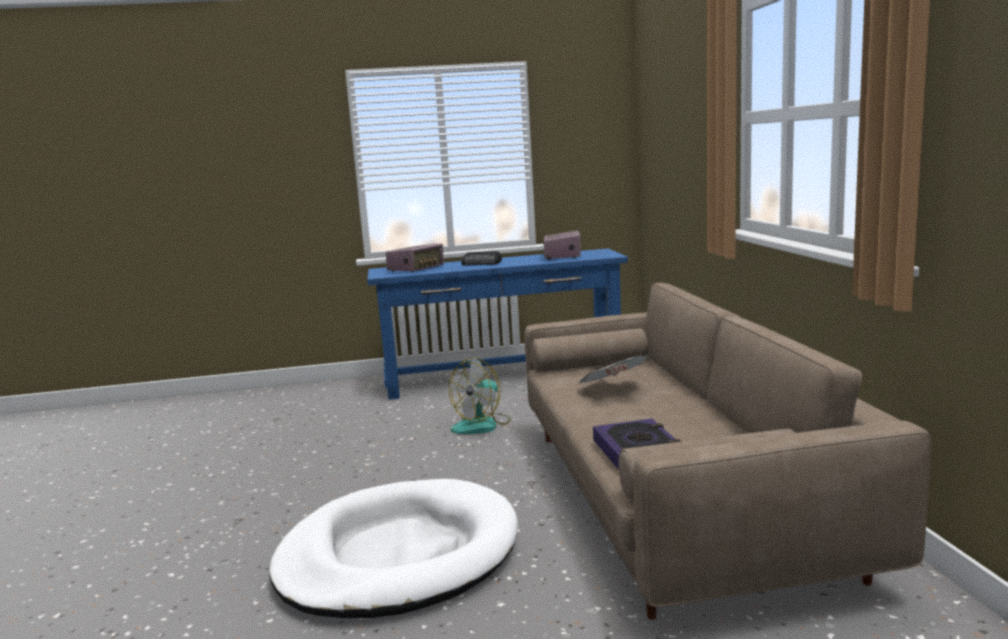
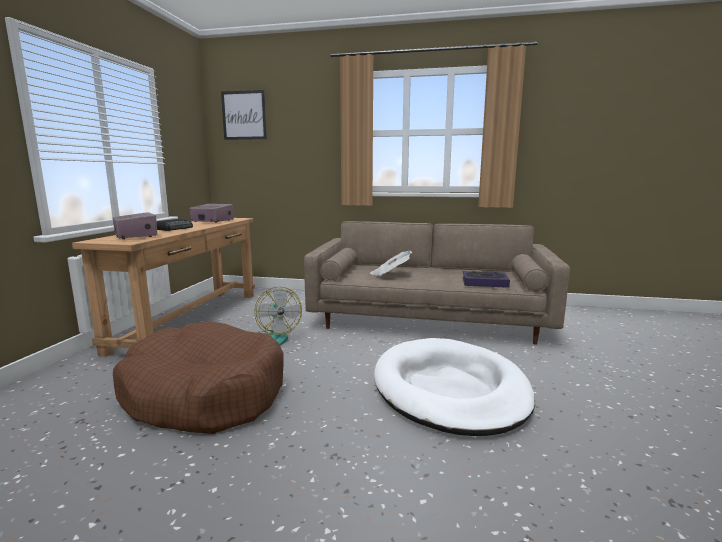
camera: 70 degrees left, 0 degrees up
(333, 439) = (204, 394): none -> brown dog bed
(503, 377) = (191, 320): blue console table -> brown console table
(656, 94) = (244, 115): none -> picture

